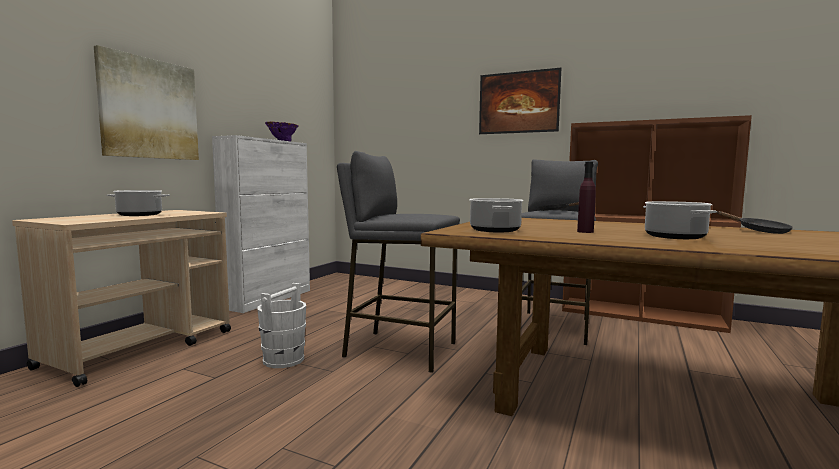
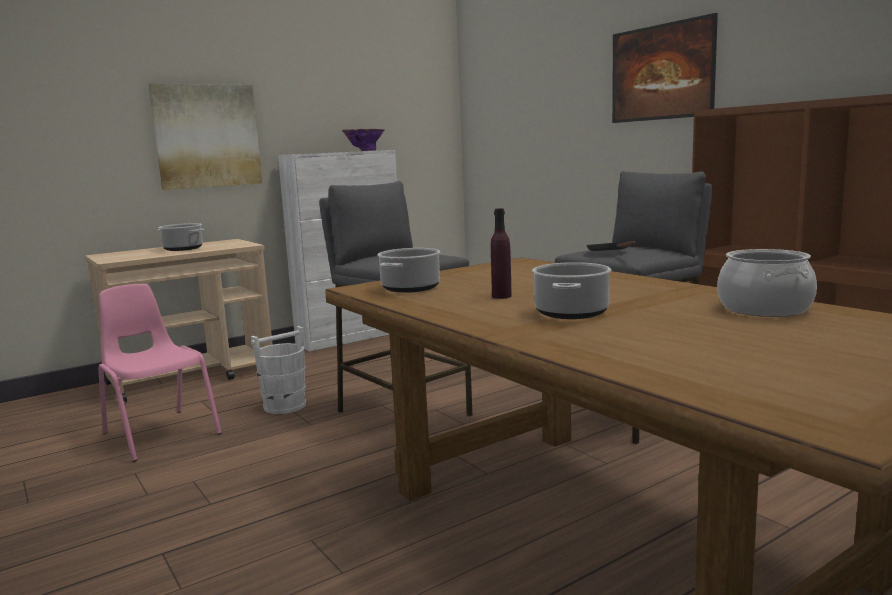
camera: 30 degrees right, 5 degrees up
(174, 408) = (160, 433): none -> pink chair
(759, 231) = (763, 308): black frying pan -> cooking pot

